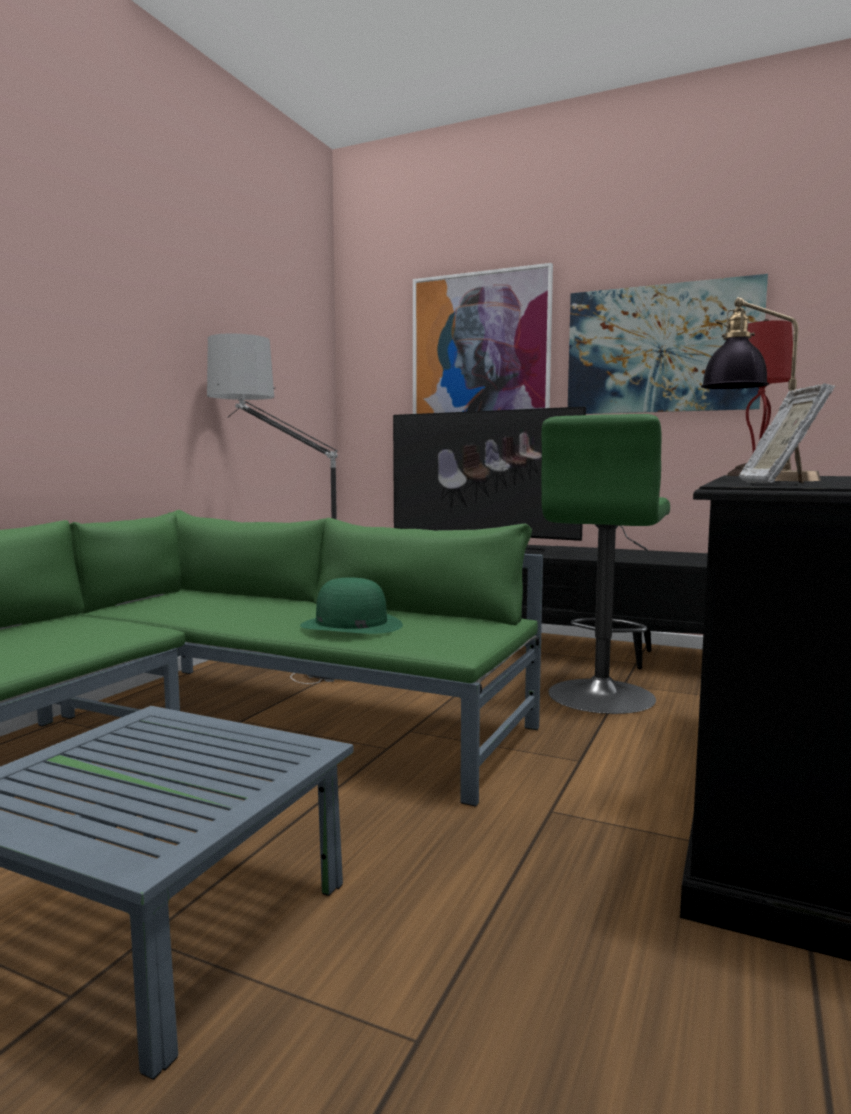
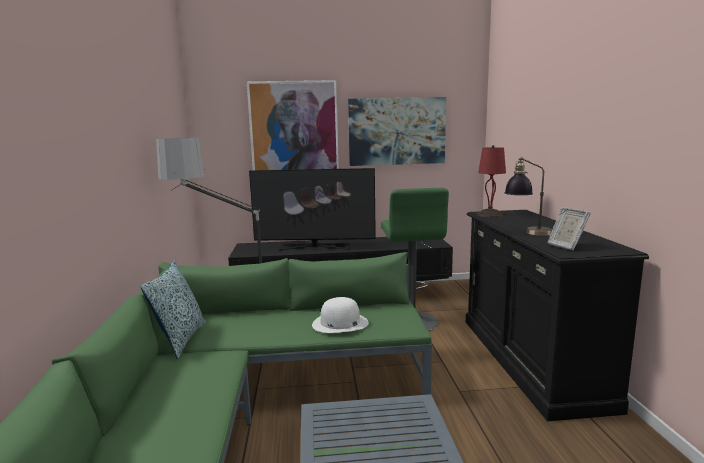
camera: 30 degrees left, 5 degrees up
(129, 607) = (181, 340): none -> pillow
(351, 625) = (340, 323): green hat -> white hat

